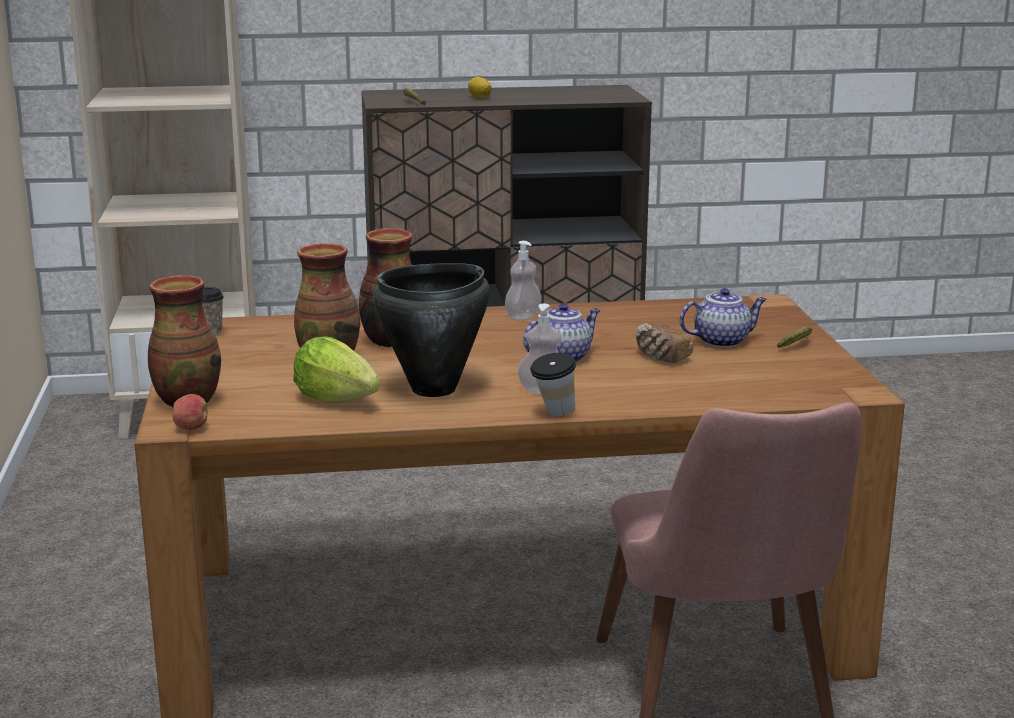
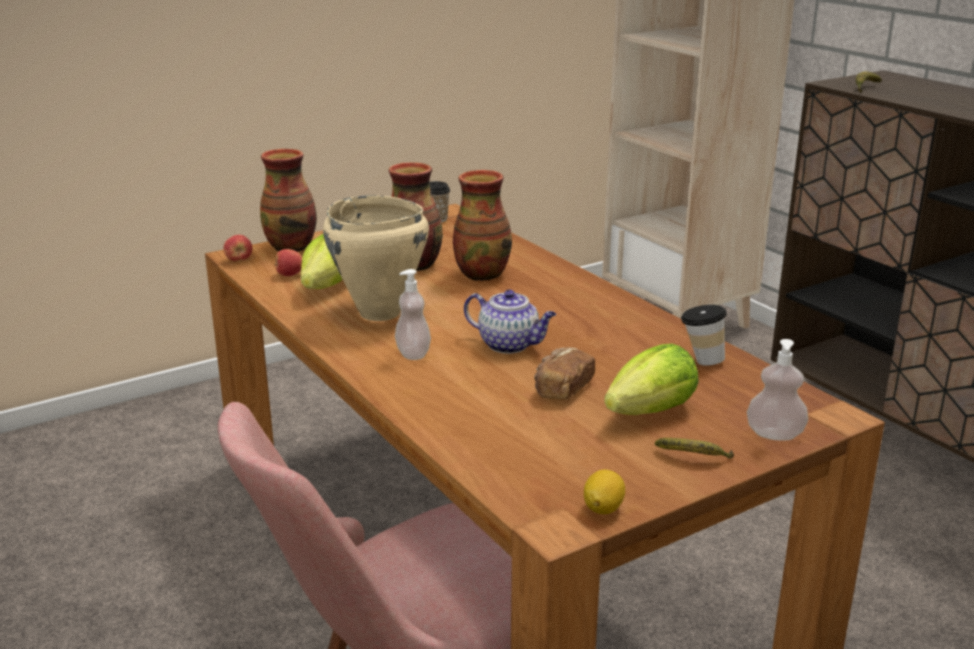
camera: 65 degrees right, 5 degrees up
(275, 411) = (289, 275): none -> apple
(434, 389) = (379, 313): black cooking pot -> beige cooking pot
(479, 97) = (944, 99): lemon -> lemon (603, 508)
(523, 316) = (609, 307): soap dispenser -> soap dispenser (774, 434)
(553, 414) = (356, 369): cup -> cup (700, 360)
(722, 341) = (651, 412): teapot -> lettuce

